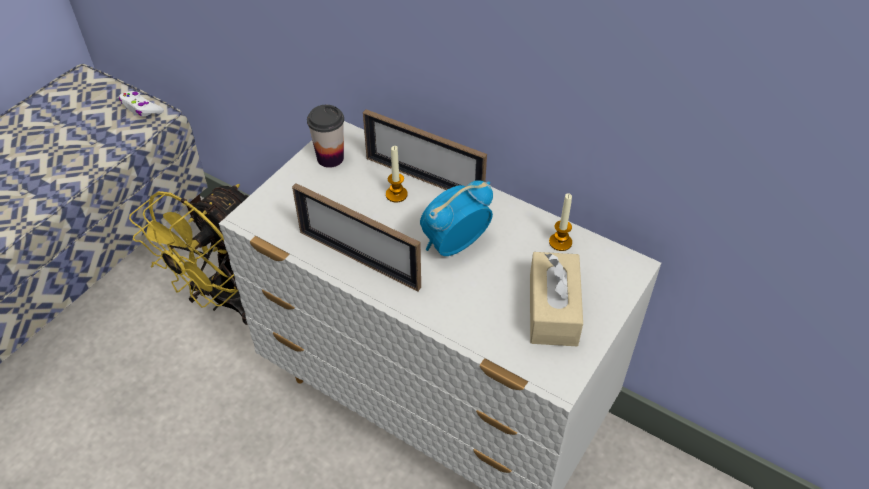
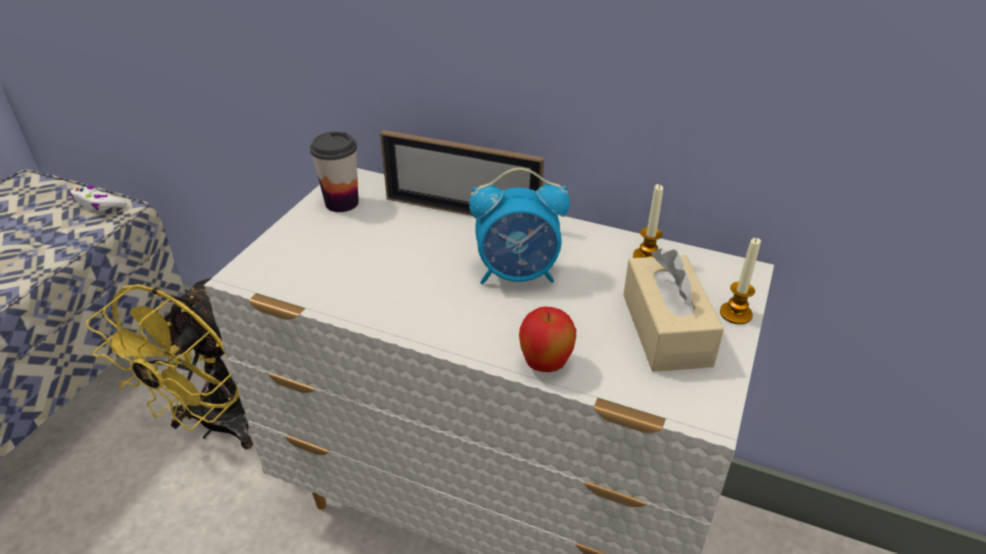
camera: 10 degrees left, 10 degrees down
(359, 259) = (399, 303): picture frame -> none
(396, 194) = (432, 230): candle -> candle (735, 314)
(454, 245) = (518, 274): alarm clock -> alarm clock turned 135 degrees counterclockwise
(454, 327) = (545, 365): none -> apple

